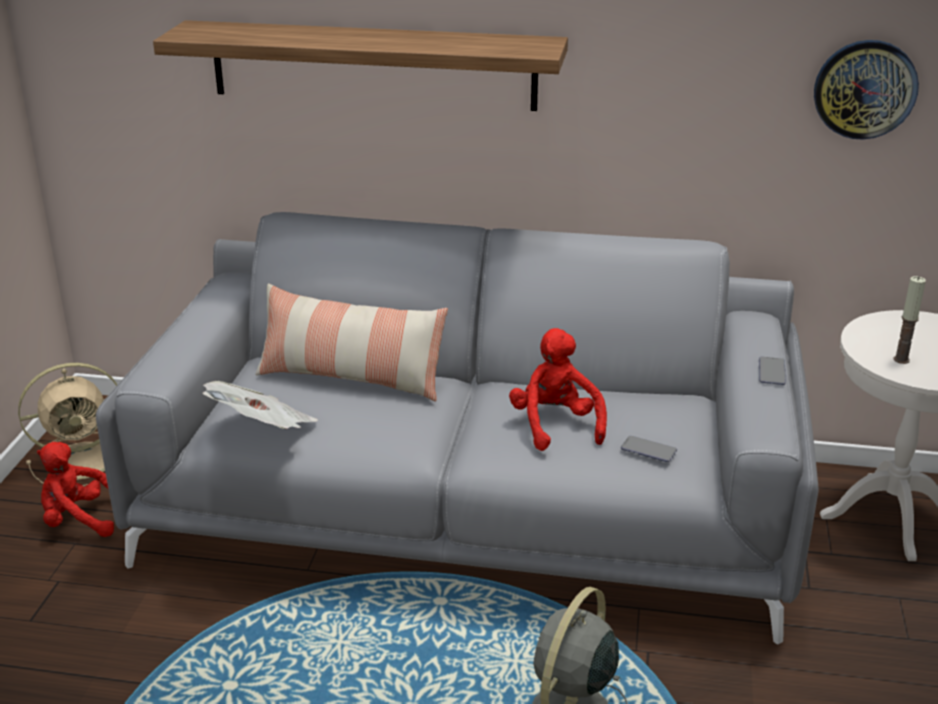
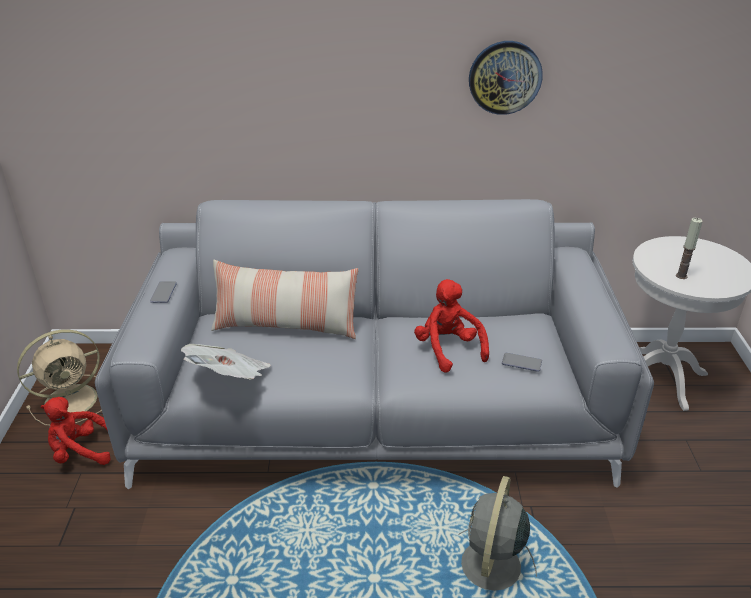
camera: 10 degrees left, 5 degrees up
(373, 65) = (277, 82): shelf -> none
(771, 372) = (599, 295): phone -> phone (163, 293)
(865, 89) = (647, 81): wall clock -> wall clock (505, 77)

